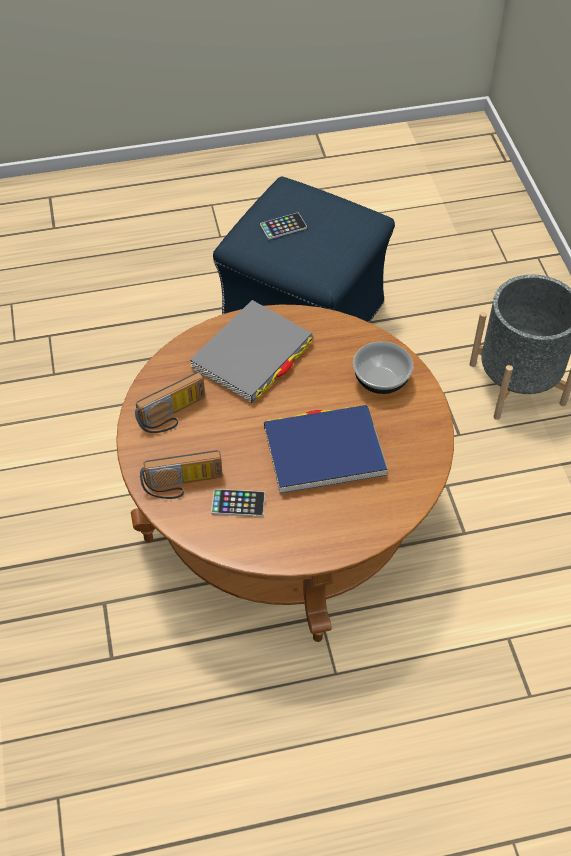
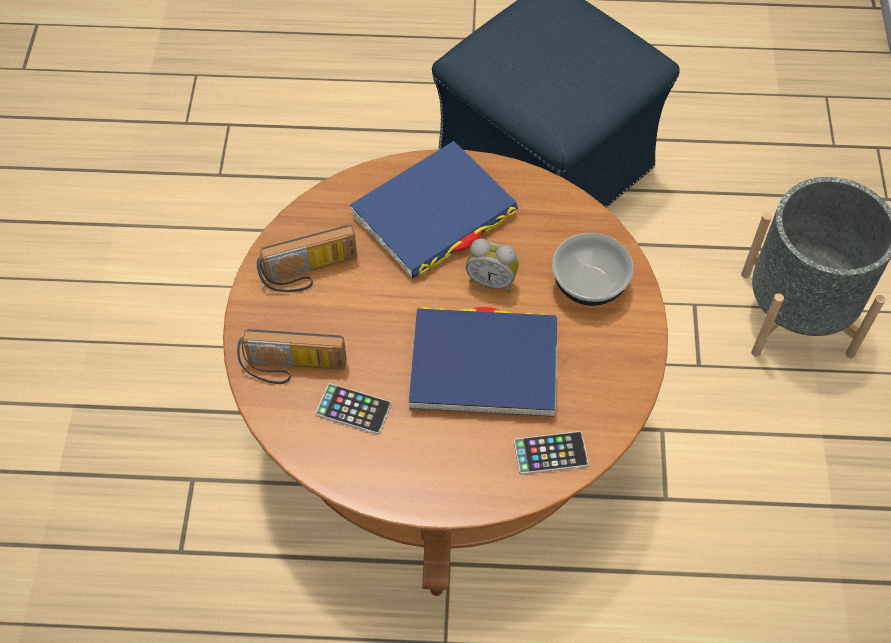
camera: 15 degrees right, 5 degrees up
(252, 355) = (434, 214): grey book -> blue book
(283, 226) = (529, 48): phone -> phone (550, 453)
(310, 392) = (492, 280): none -> alarm clock

